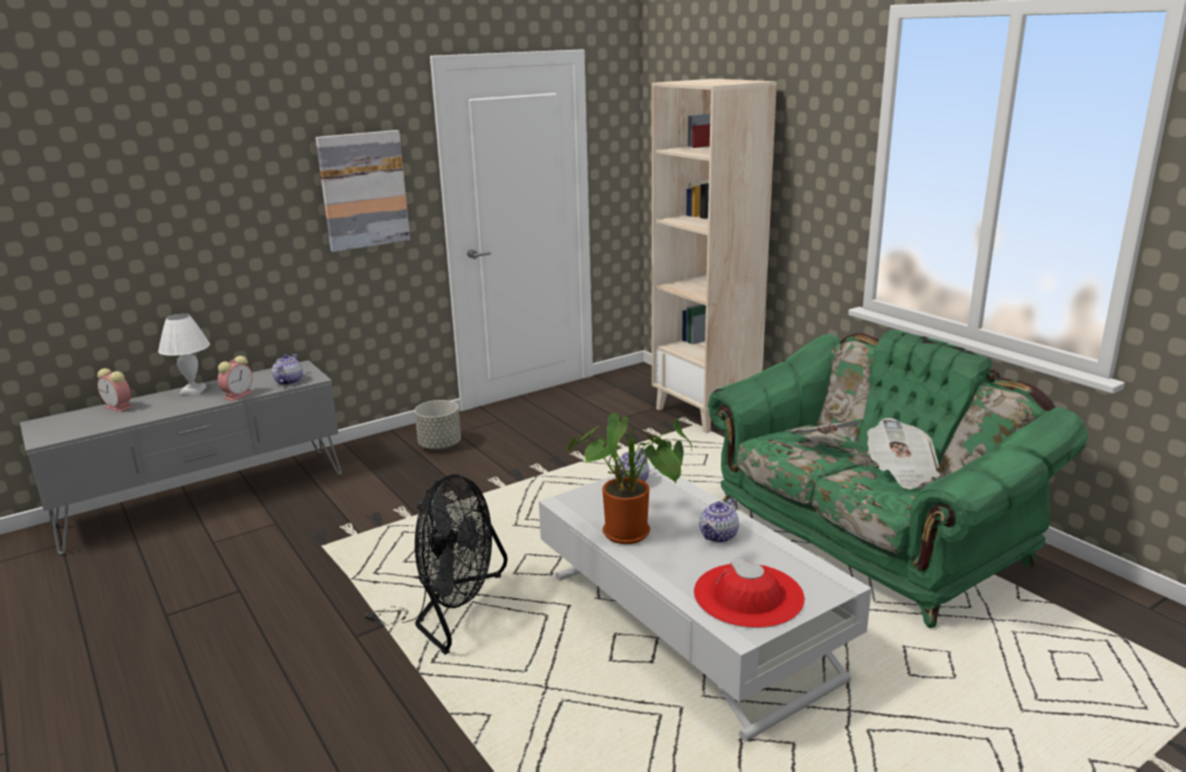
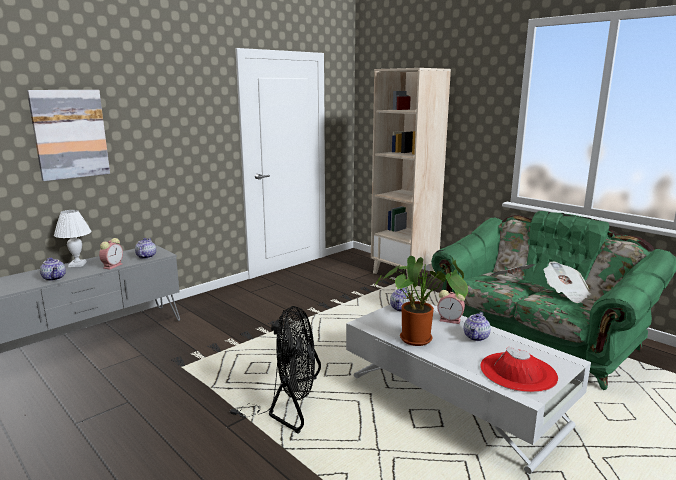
camera: 10 degrees left, 5 degrees down
(119, 407) = (24, 276): alarm clock -> alarm clock (451, 320)
(157, 412) = (55, 278): none -> teapot
(363, 190) = (193, 131): picture -> picture (70, 134)
(439, 445) = (242, 300): grey planter -> none

